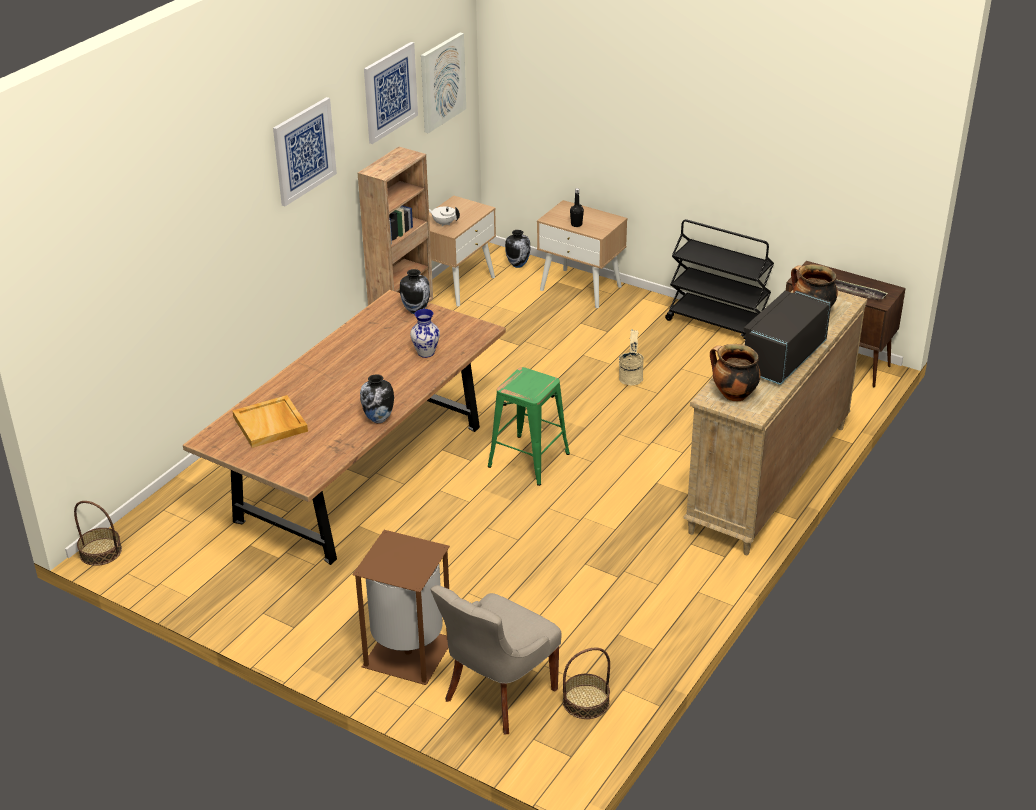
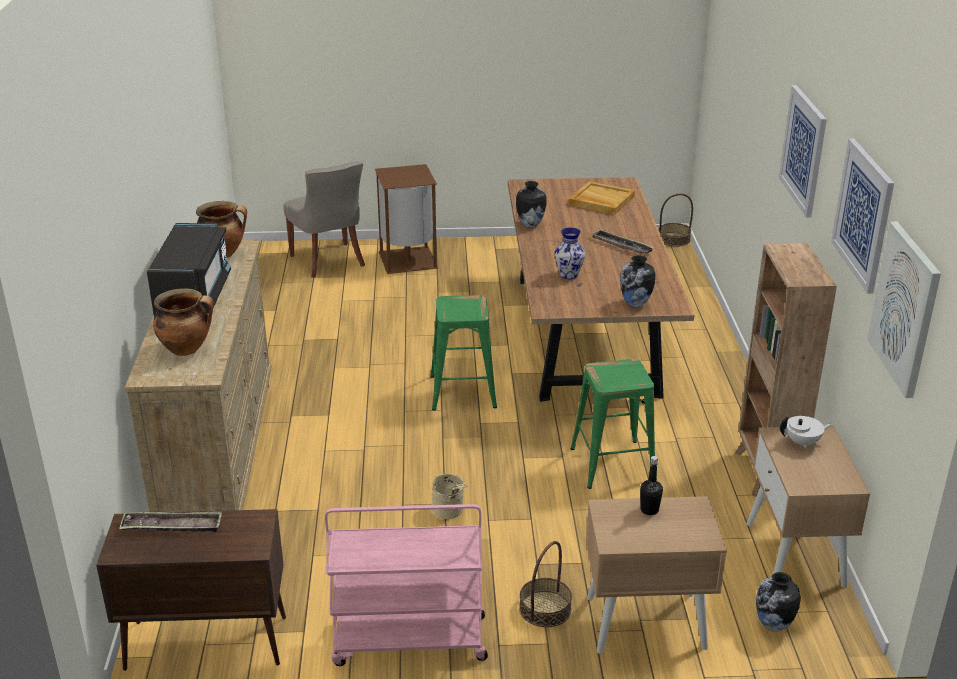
camera: 145 degrees right, 5 degrees down
(339, 365) = (621, 245): none -> tray
(489, 365) = (613, 464): none -> green stool
(497, 695) = (329, 261): grey chair -> grey chair turned 150 degrees clockwise
(586, 701) = (269, 275): basket -> basket (545, 609)
(717, 324) = (408, 641): black cart -> pink cart

